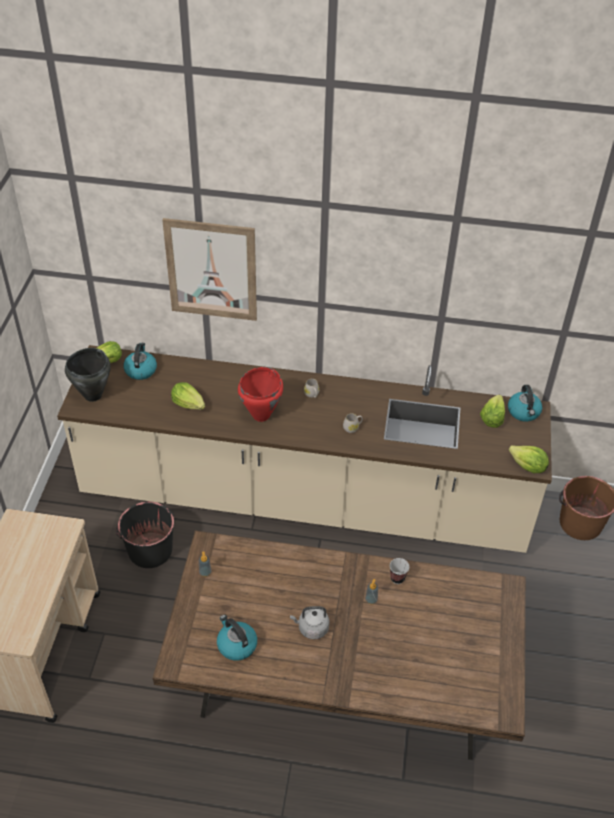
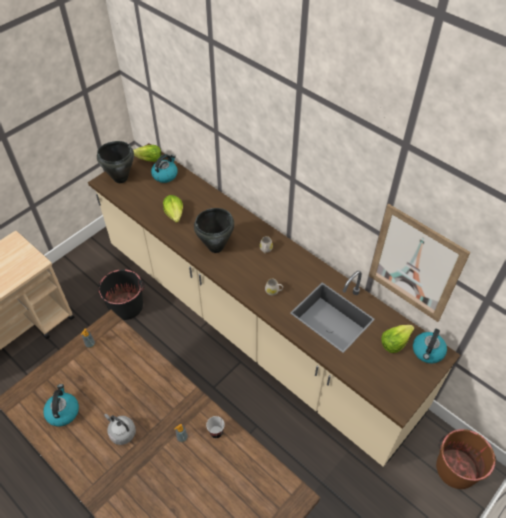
camera: 35 degrees right, 5 degrees up
(211, 270) = (219, 115): picture -> picture (415, 264)
(261, 415) = (216, 247): red cooking pot -> black cooking pot
(528, 467) = (391, 402): lettuce -> none

